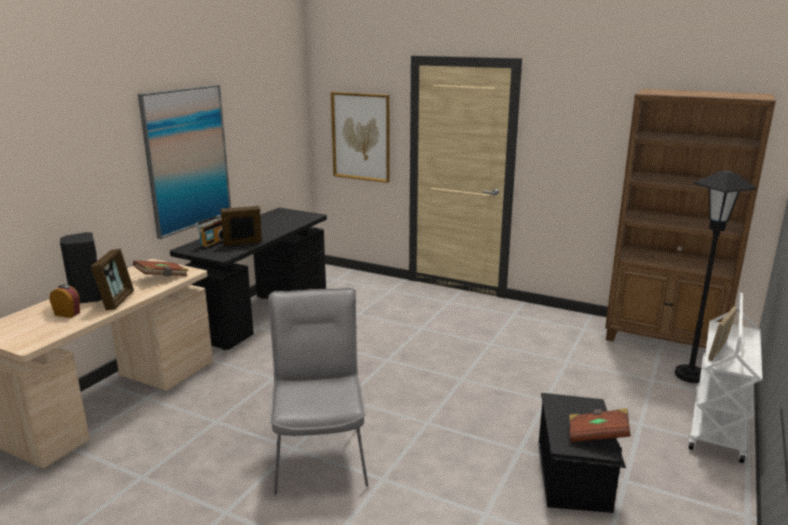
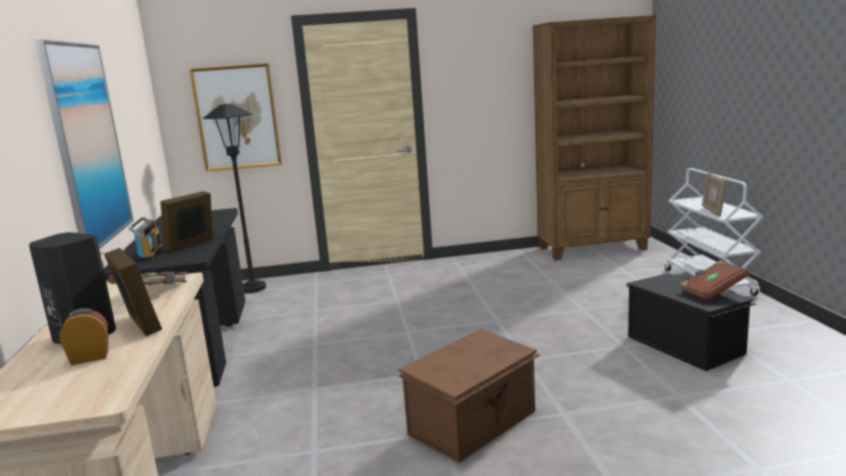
camera: 35 degrees left, 5 degrees down
(320, 453) = (474, 423): grey chair -> brown storage box
(690, 375) = (643, 262): black floor lamp -> black floor lamp (253, 288)

